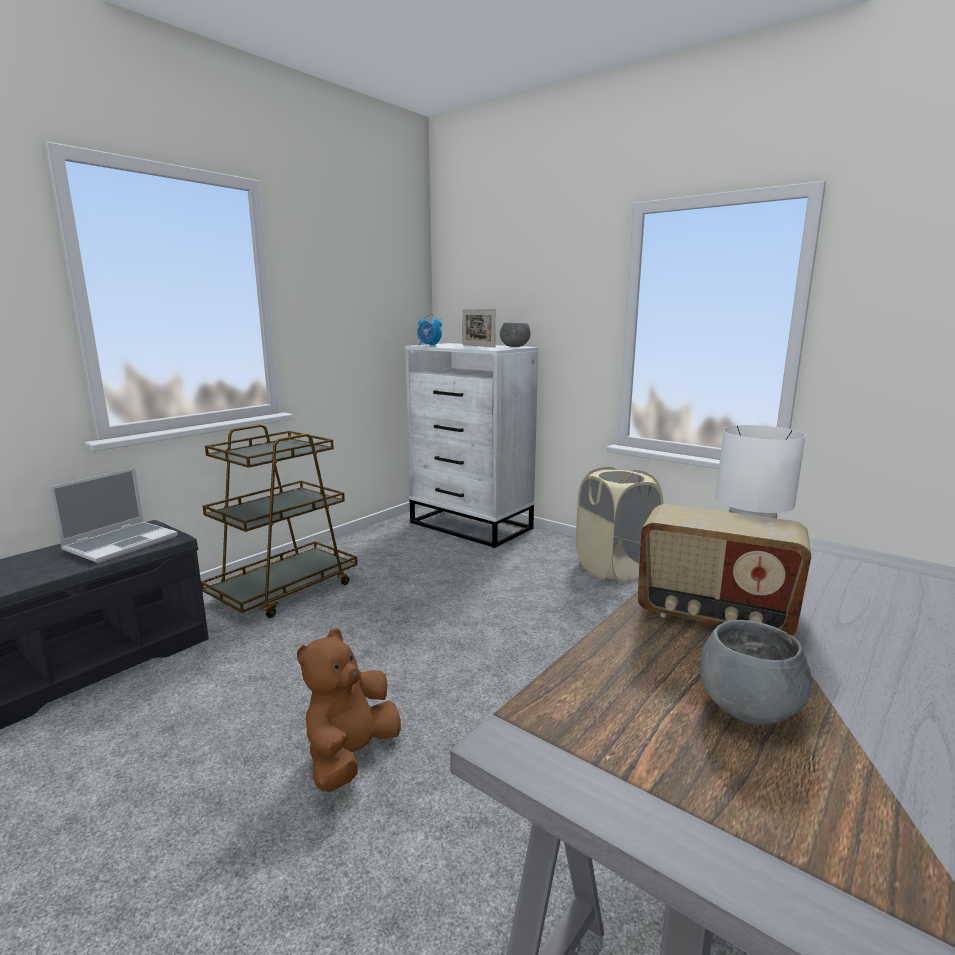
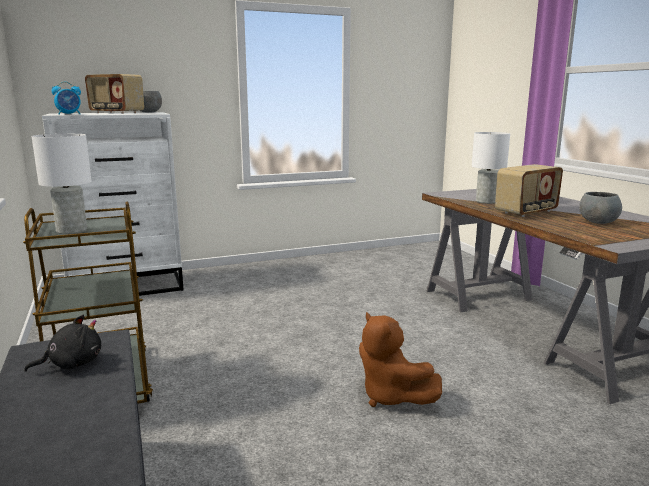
camera: 60 degrees left, 0 degrees up
(122, 543) = (72, 364): laptop -> black plush toy
(267, 449) = (71, 231): none -> white table lamp
(478, 346) = (116, 113): picture frame -> radio
(615, 569) = (276, 270): beige laundry basket -> none

